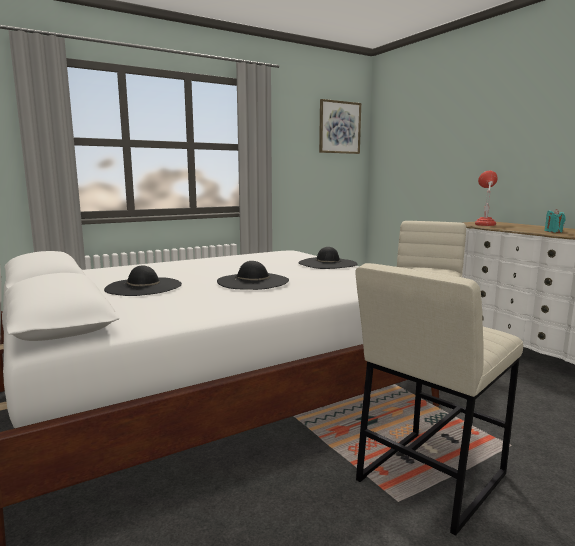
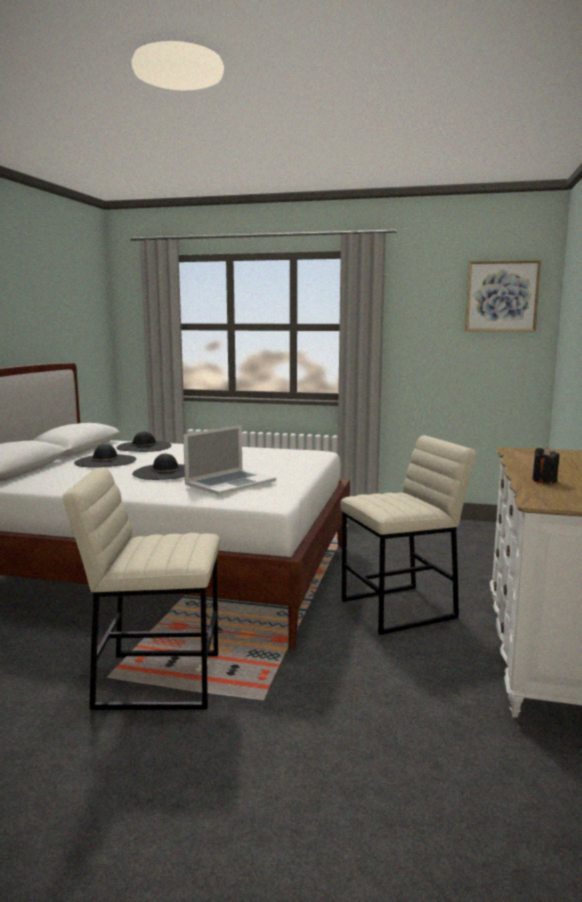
camera: 45 degrees right, 0 degrees up
(327, 263) = (285, 470): black hat -> black hat (144, 447)
(337, 276) = (230, 482): none -> laptop
(484, 224) = (534, 455): red table lamp -> none
(553, 231) = (544, 480): turquoise candle -> black candle

